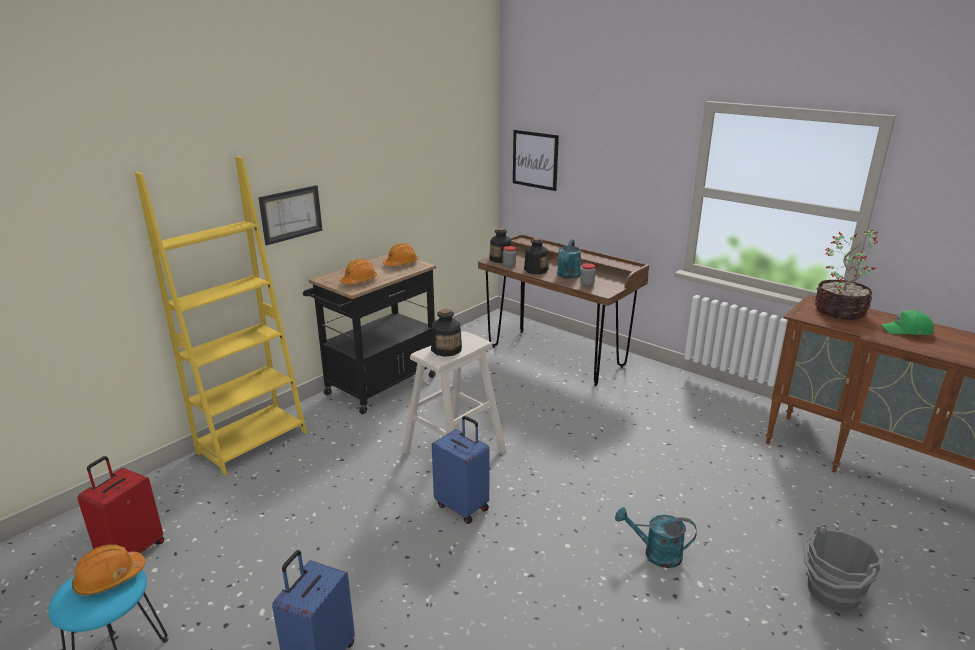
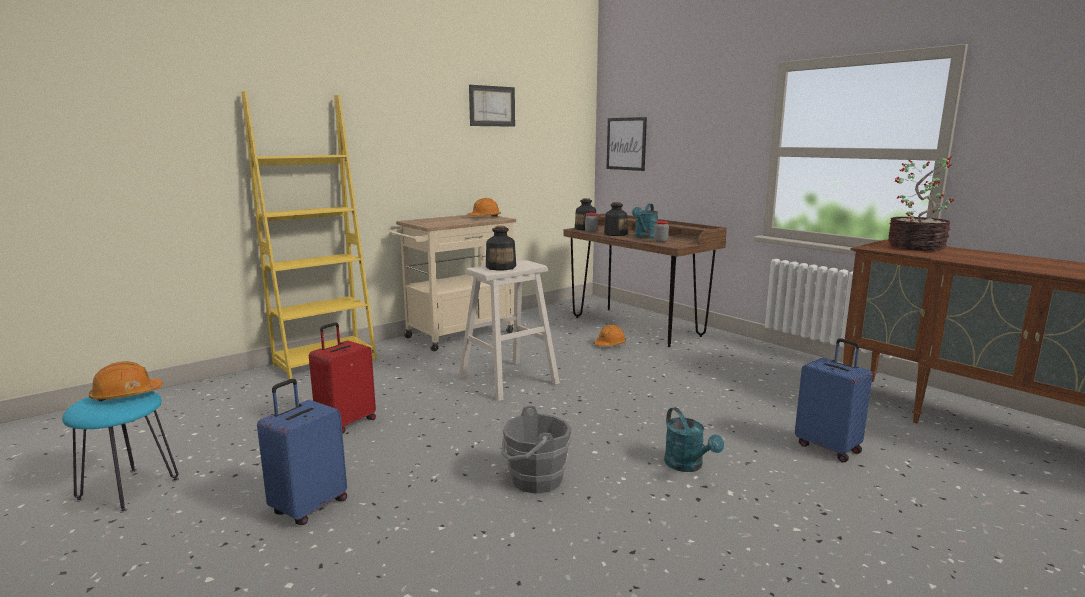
camera: 10 degrees right, 10 degrees down
(132, 551) = (182, 420): red suitcase -> red suitcase (346, 423)
(291, 214) = (384, 158): picture -> picture (492, 106)
(359, 281) = (439, 222): orange hard hat -> orange hard hat (610, 344)
(378, 387) = (457, 336): black cart -> beige cart
(463, 506) = (500, 416): blue suitcase -> blue suitcase (828, 448)
(655, 554) = (688, 466): turquoise watering can -> turquoise watering can turned 135 degrees counterclockwise
(832, 592) = (887, 514): grey bucket -> grey bucket (535, 480)
(907, 330) = (990, 257): green cap -> none

